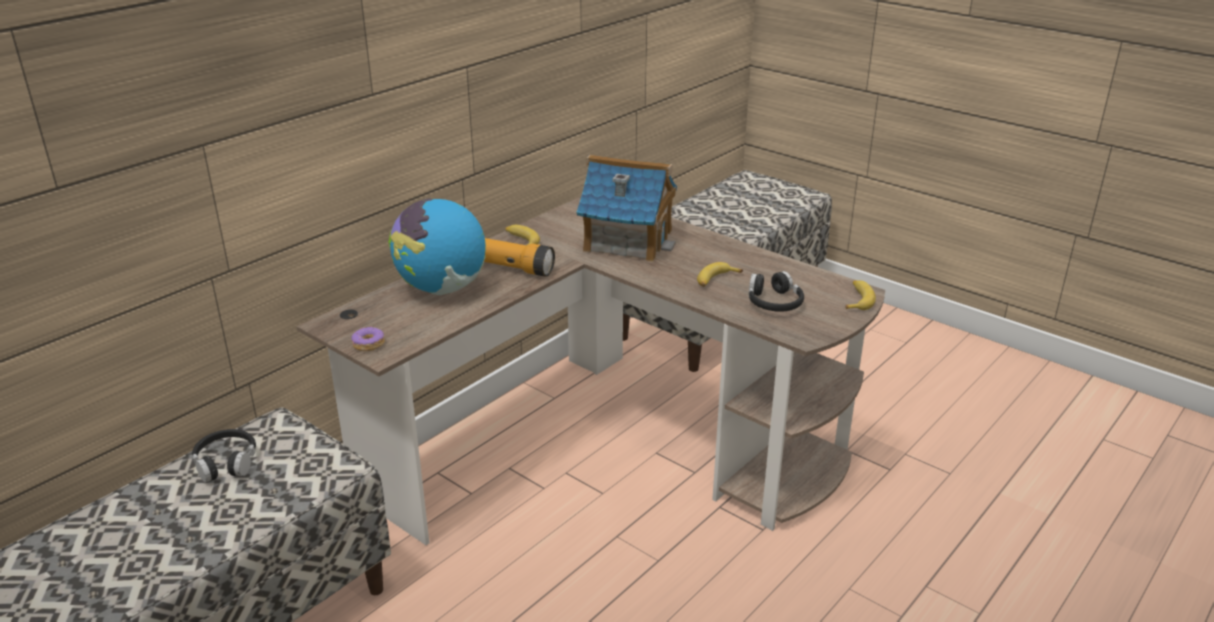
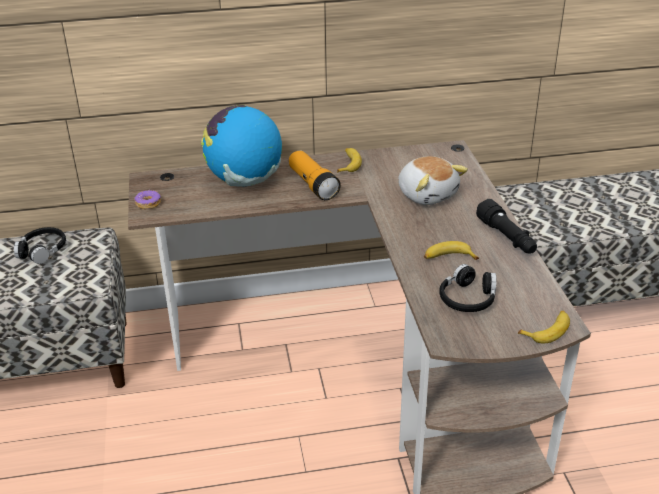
camera: 40 degrees right, 5 degrees up
(627, 241) = (427, 194): toy house -> plush toy
(736, 250) = (507, 237): none -> black flashlight

